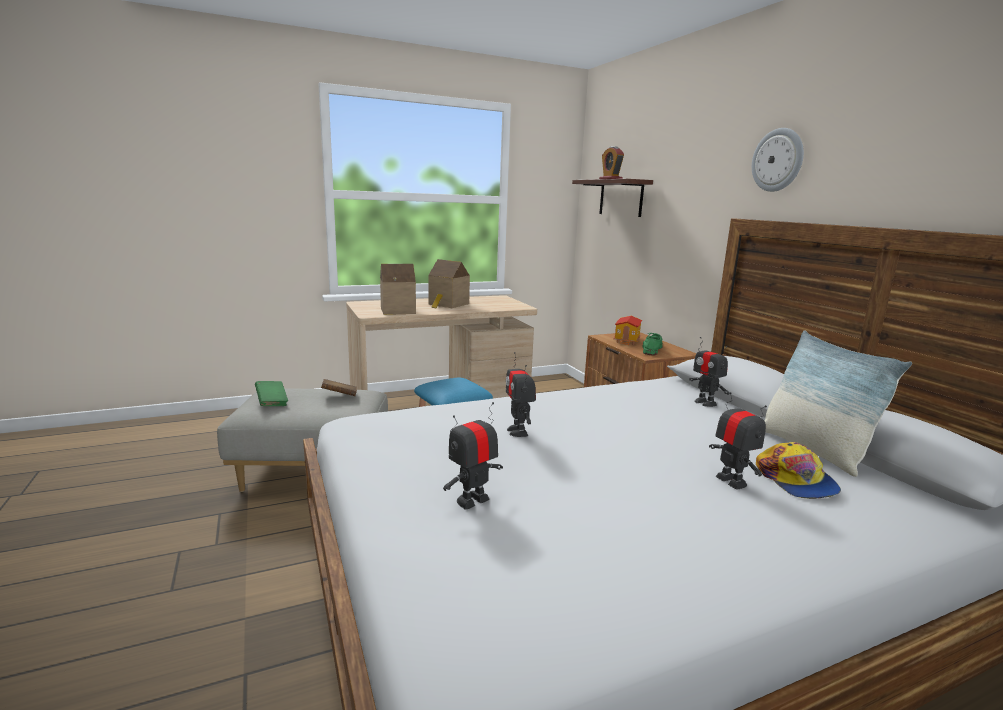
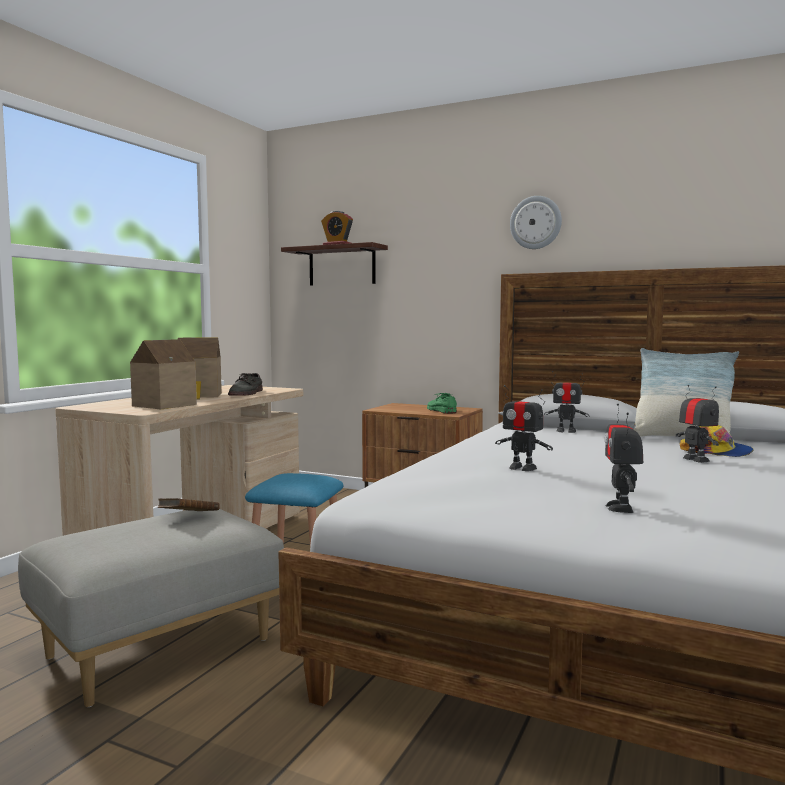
camera: 40 degrees left, 10 degrees down
(272, 402) = (111, 545): green book -> none
(482, 307) = (246, 393): none -> grey shoe
(627, 341) = (406, 409): toy house -> none
(731, 481) = (696, 460): toy robot -> toy robot turned 45 degrees clockwise

